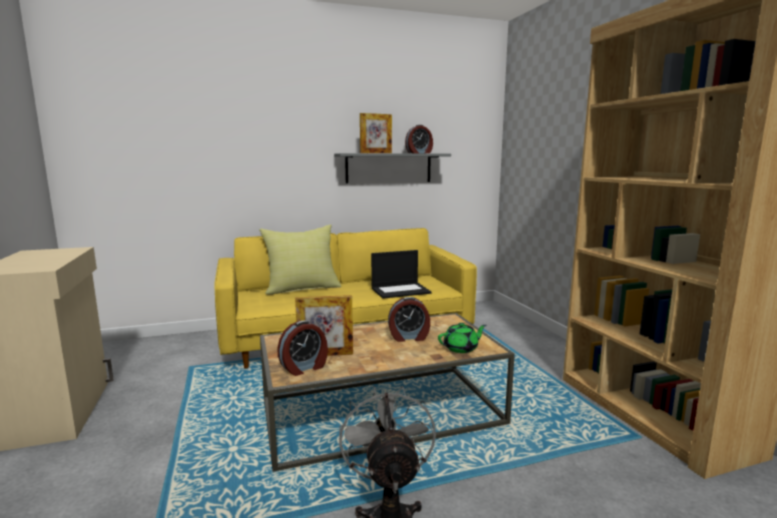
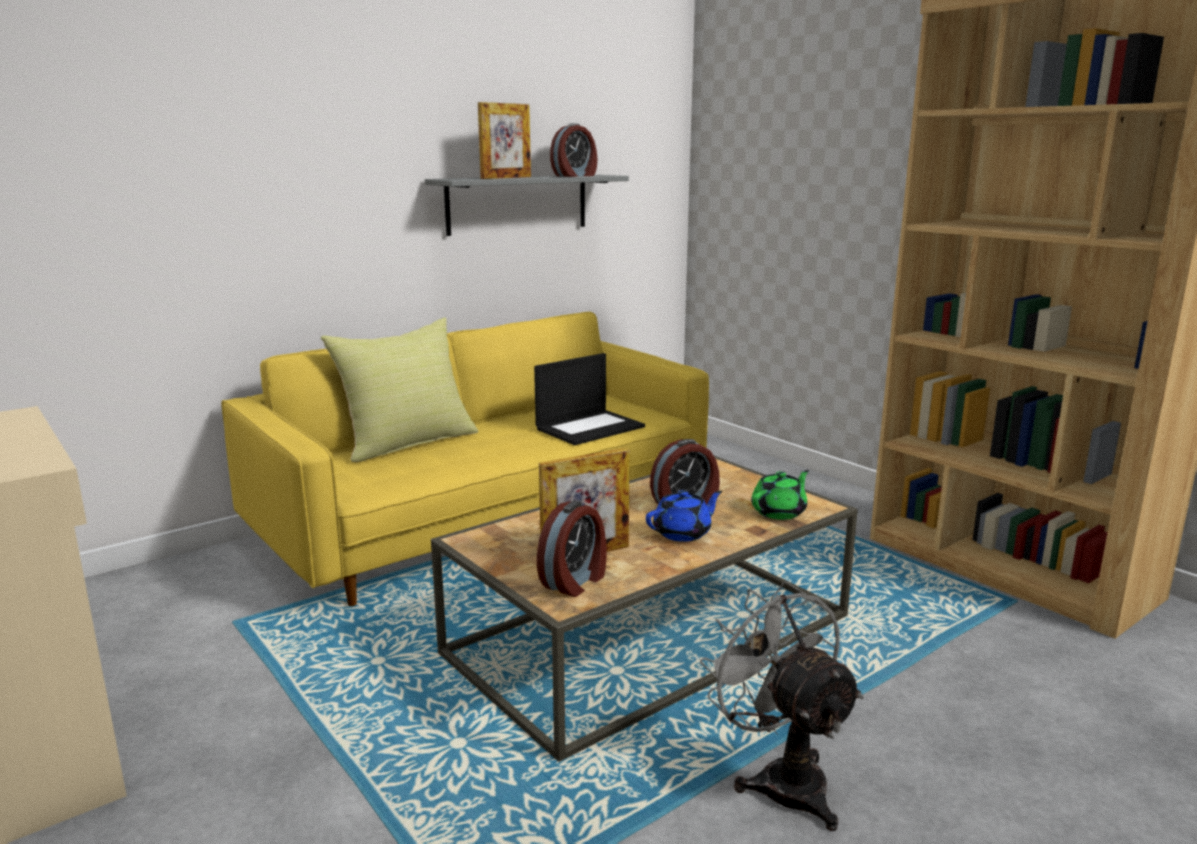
camera: 20 degrees left, 5 degrees up
(391, 351) = (683, 533): none -> blue teapot

